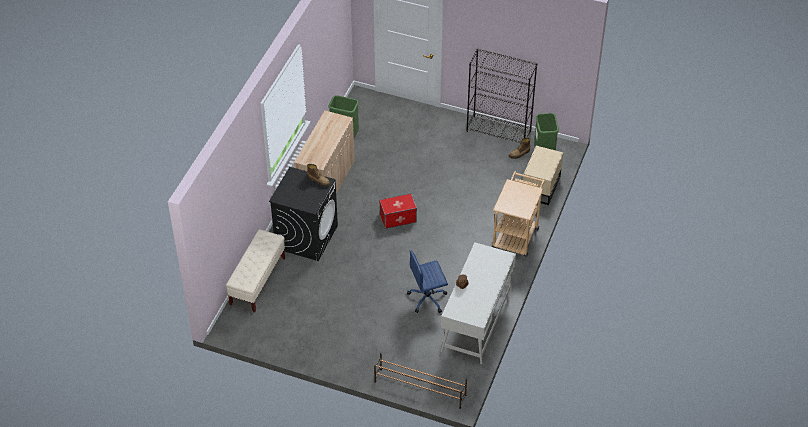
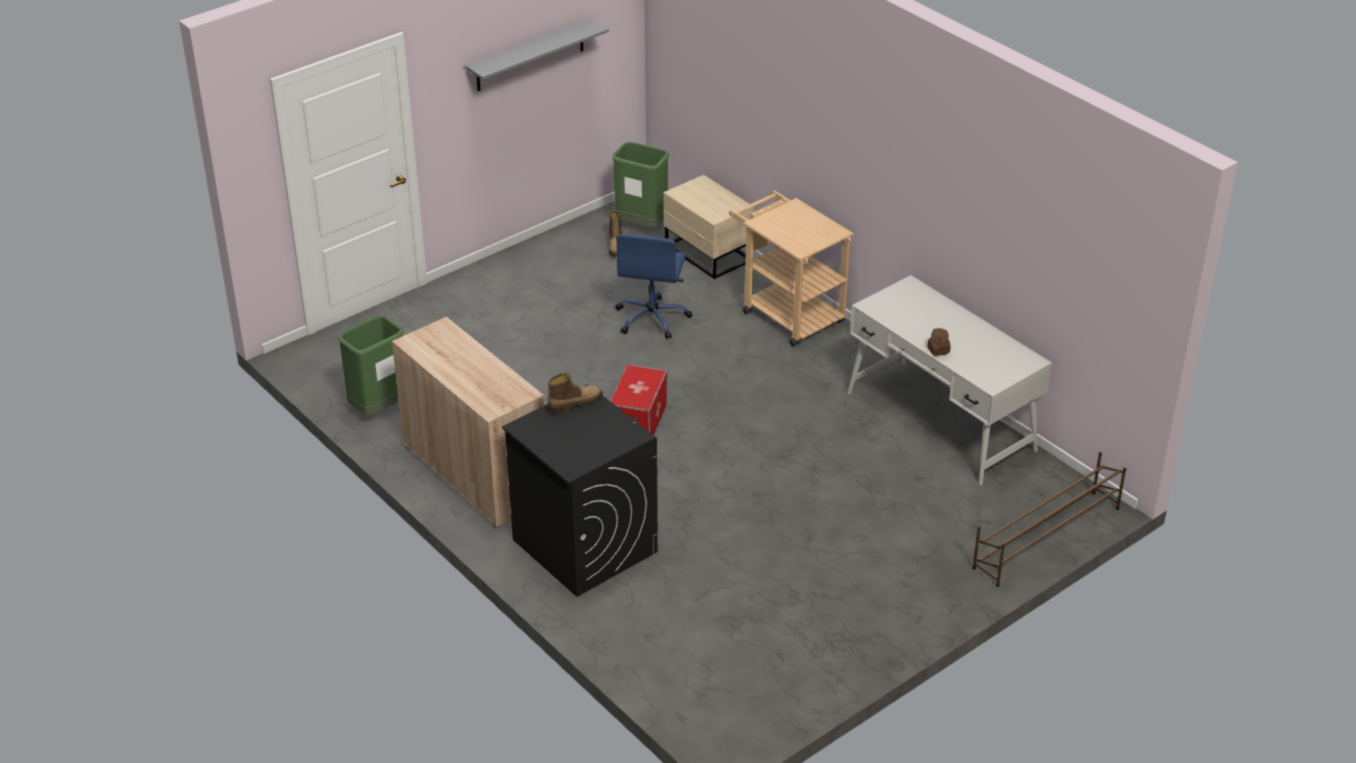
camera: 60 degrees left, 10 degrees down
(258, 281) = (641, 650): beige bench -> none
(428, 298) = (852, 455): blue office chair -> blue office chair (652, 318)
(499, 131) = (546, 247): black bookcase -> none
(513, 44) = (530, 56): none -> grey shelf

